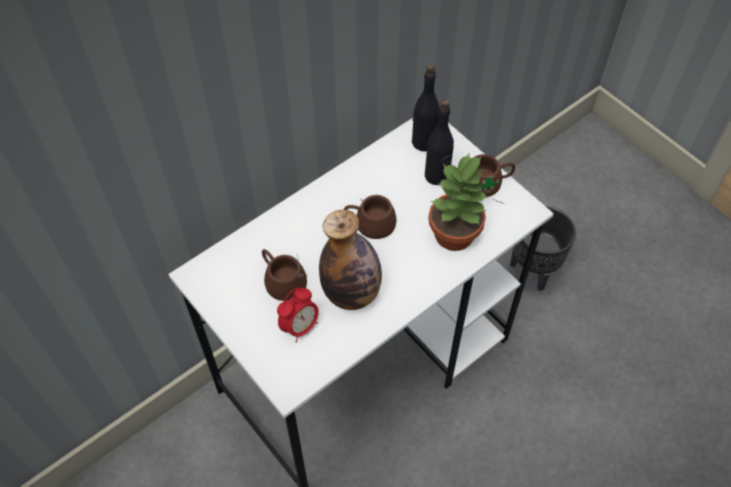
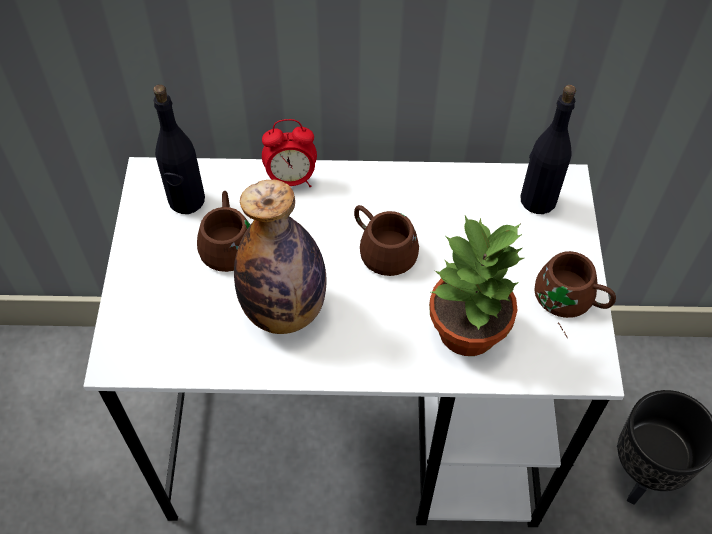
camera: 40 degrees right, 0 degrees up
(300, 327) = (194, 305): alarm clock -> alarm clock (291, 179)
(437, 176) = (515, 248): black bottle -> black bottle (186, 200)

